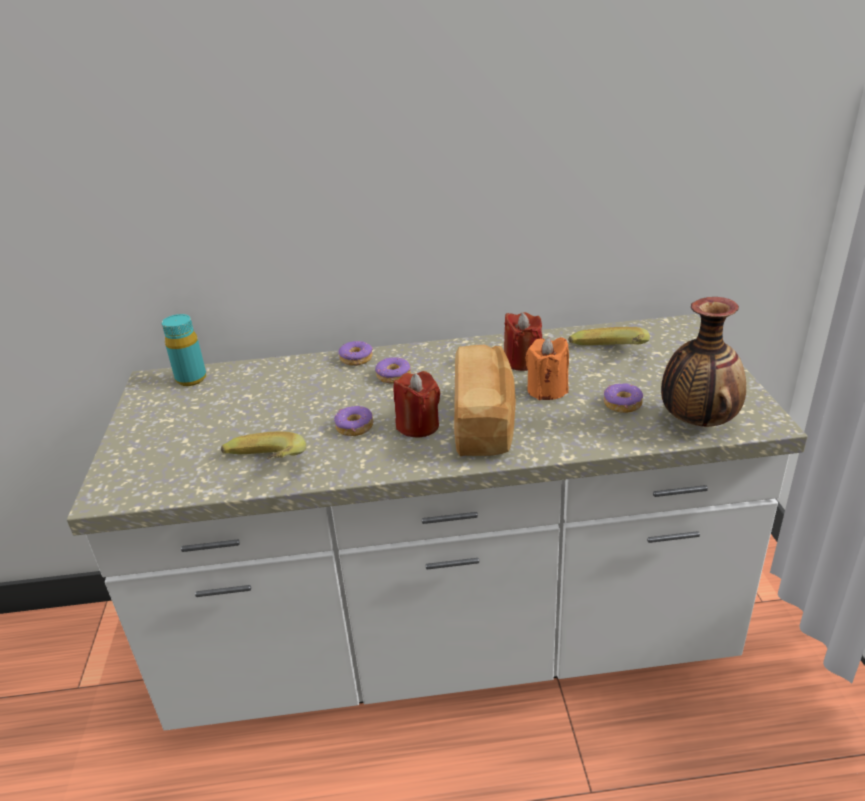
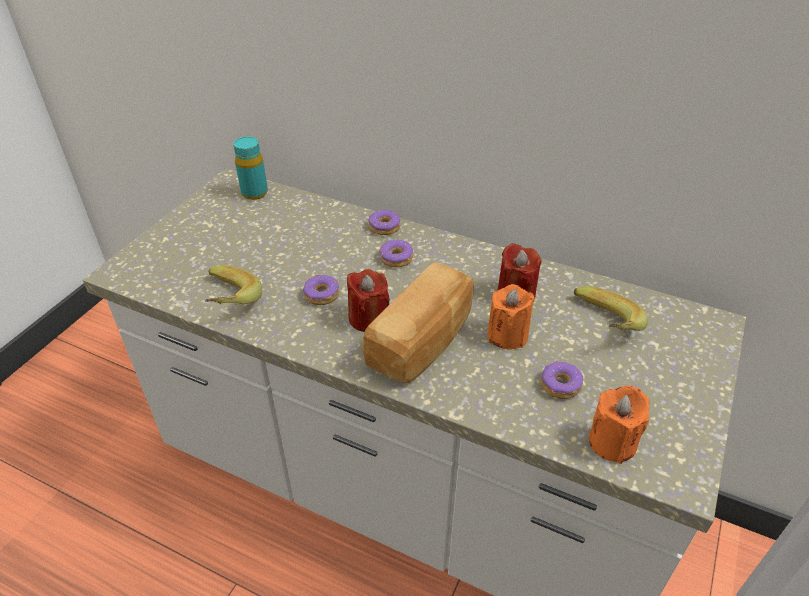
camera: 30 degrees right, 10 degrees up
(697, 421) = (612, 442): vase -> orange candle

